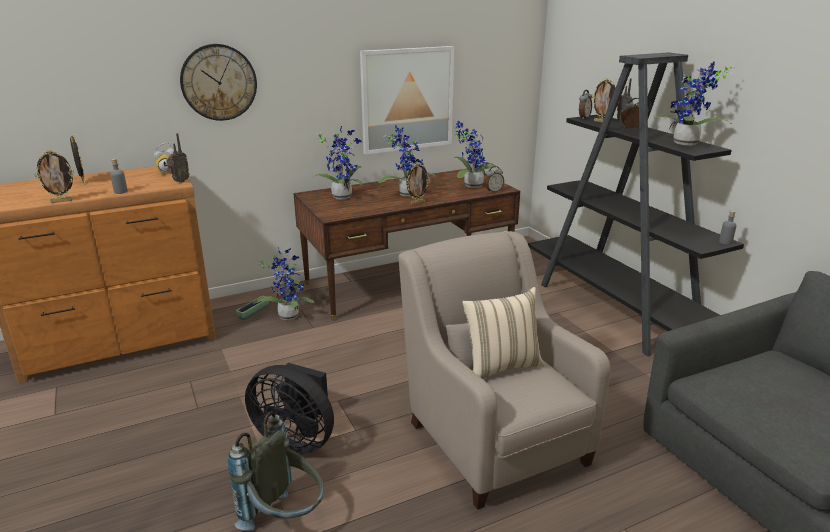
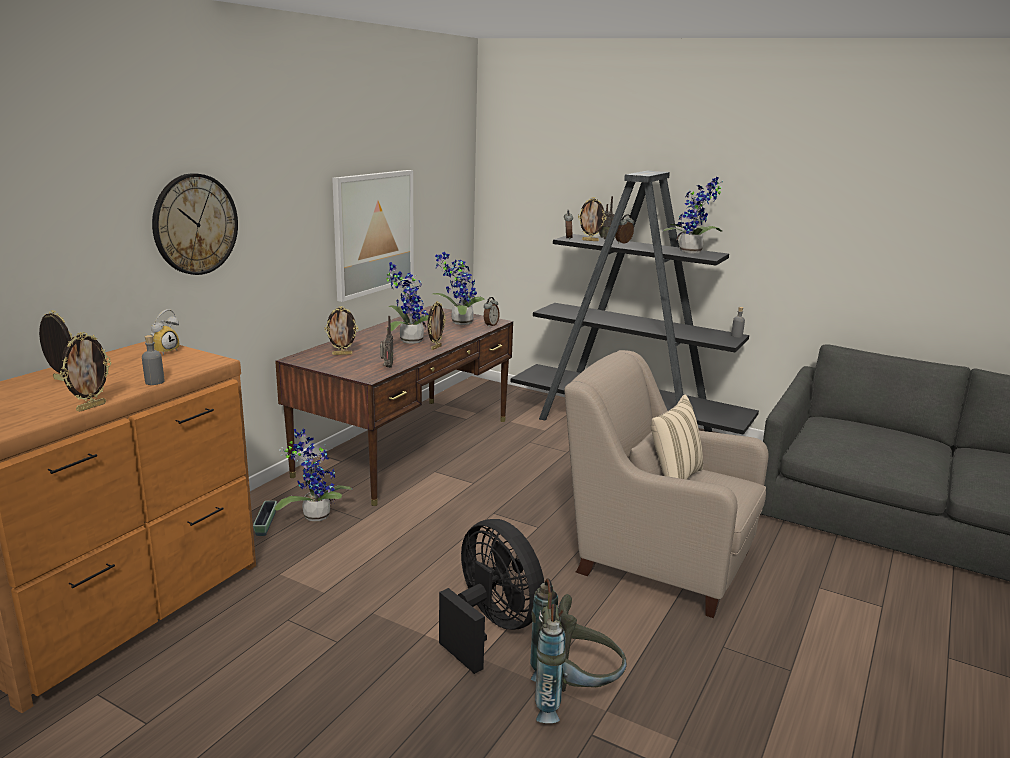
camera: 35 degrees left, 5 degrees down
(179, 181) = (210, 358): radio -> radio (386, 367)
(297, 439) = (490, 628): black fan -> black fan turned 120 degrees counterclockwise
(342, 196) = (342, 354): potted plant -> picture frame

